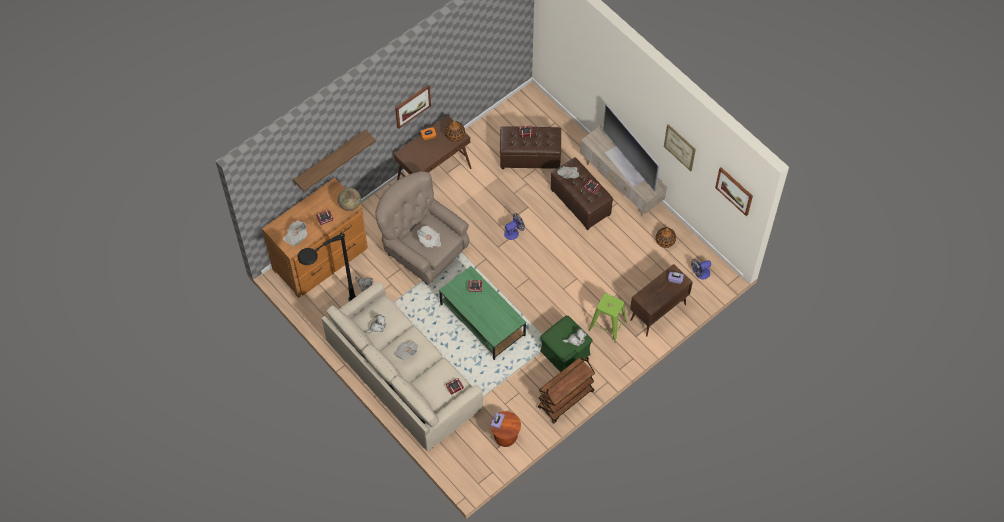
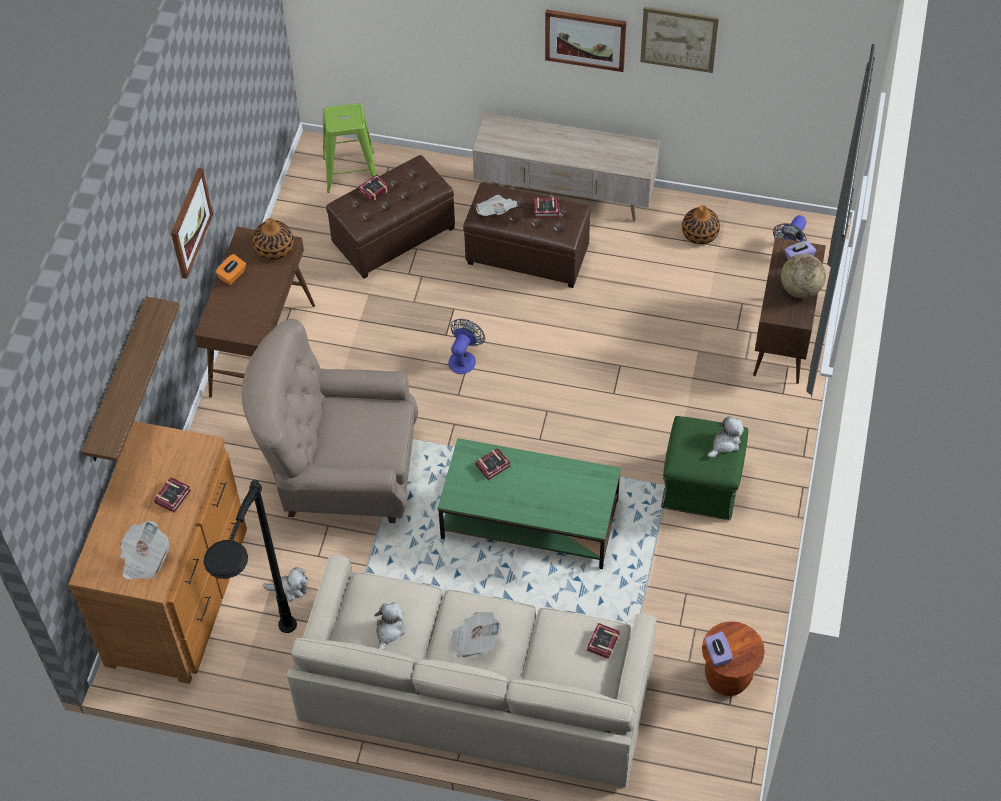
camera: 35 degrees left, 5 degrees down
(350, 205) = (200, 448): globe -> globe (800, 289)
(430, 241) = (363, 438): newspaper -> none
(565, 400) = (766, 556): brown cart -> none
(607, 325) = (727, 405): green stool -> green stool (350, 172)
(625, 165) = (573, 147): television -> none
(734, 191) = (823, 47): picture -> picture (585, 39)

